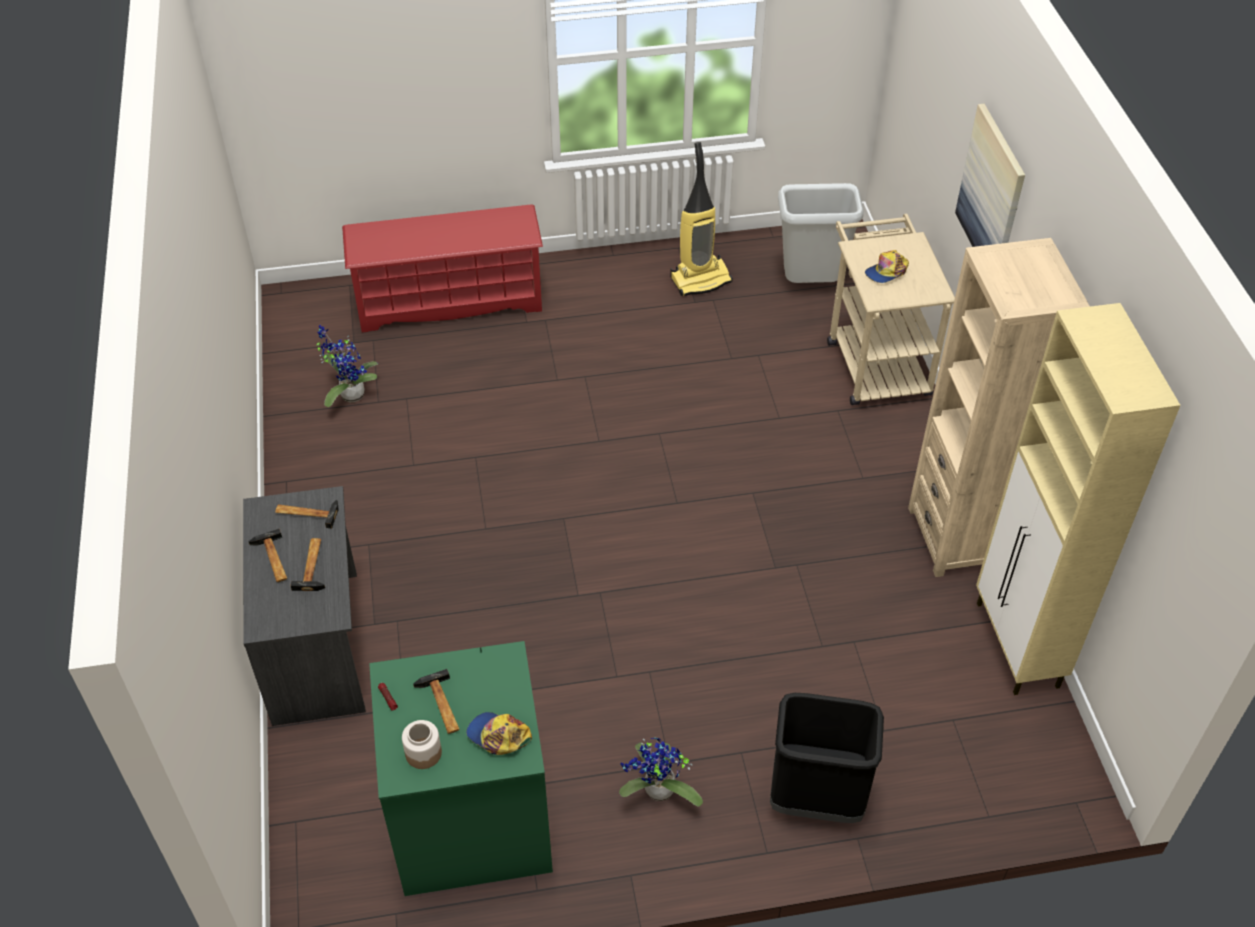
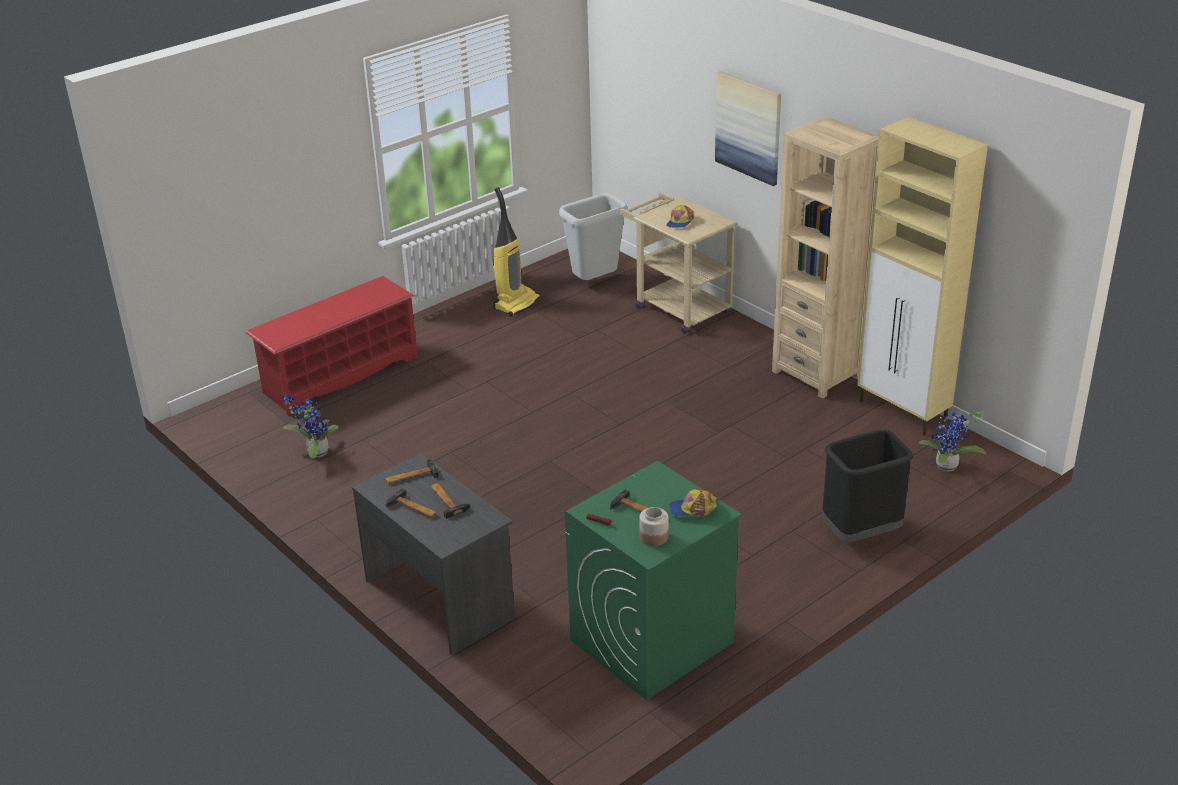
camera: 30 degrees left, 15 degrees down
(657, 793) = (760, 573): potted plant -> potted plant (947, 468)

